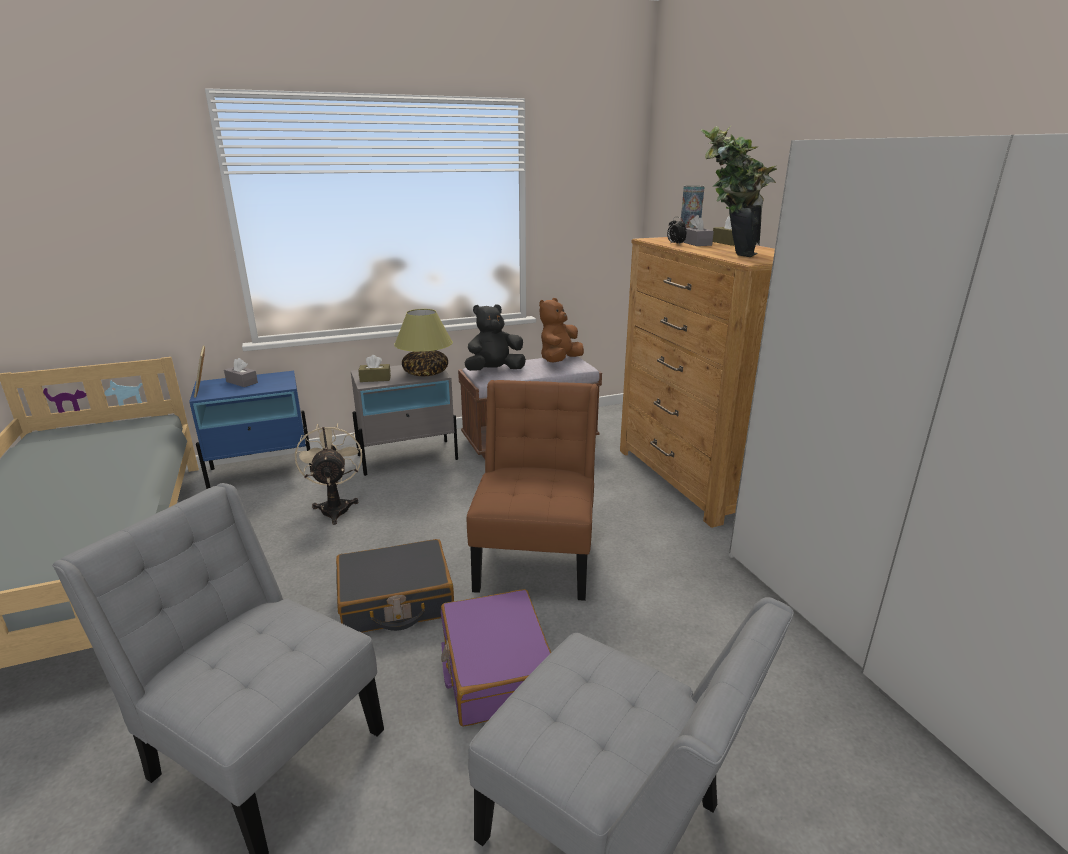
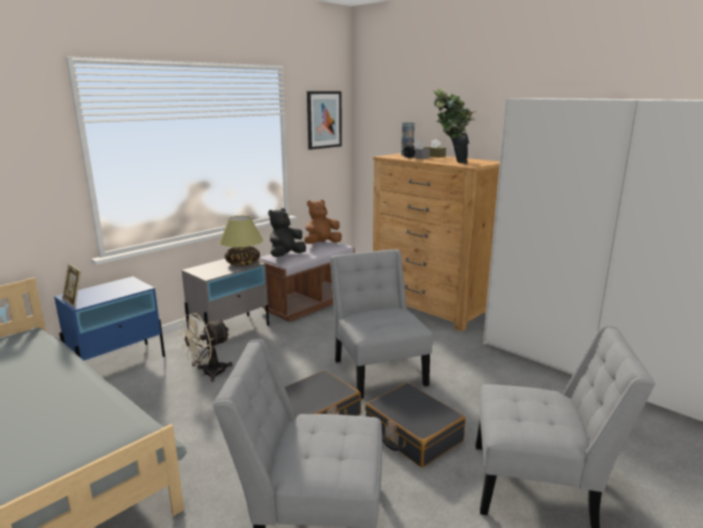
camera: 25 degrees left, 5 degrees down
(242, 382) = (100, 290): grey tissue box -> none
(335, 507) = (208, 373): beige fan -> beige fan turned 90 degrees counterclockwise
(375, 379) = (210, 272): brown tissue box -> none
(496, 669) = (413, 434): purple suitcase -> black suitcase
(536, 556) = (378, 369): brown chair -> grey chair
(559, 361) = (321, 244): brown plush toy -> brown plush toy turned 45 degrees clockwise
(594, 181) = (324, 119): none -> picture

